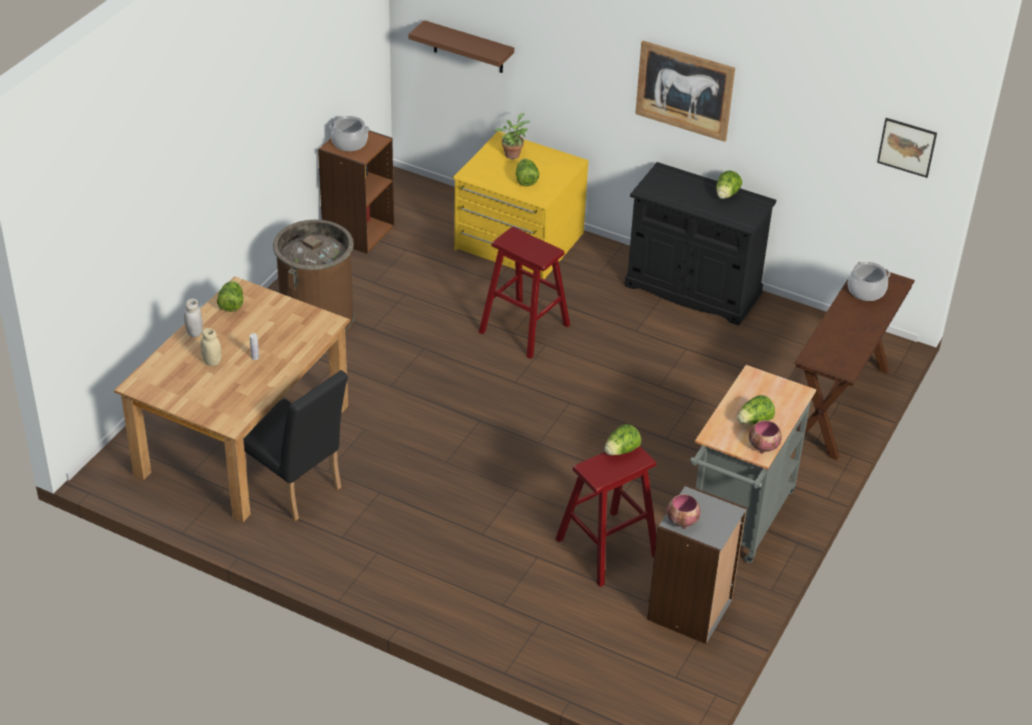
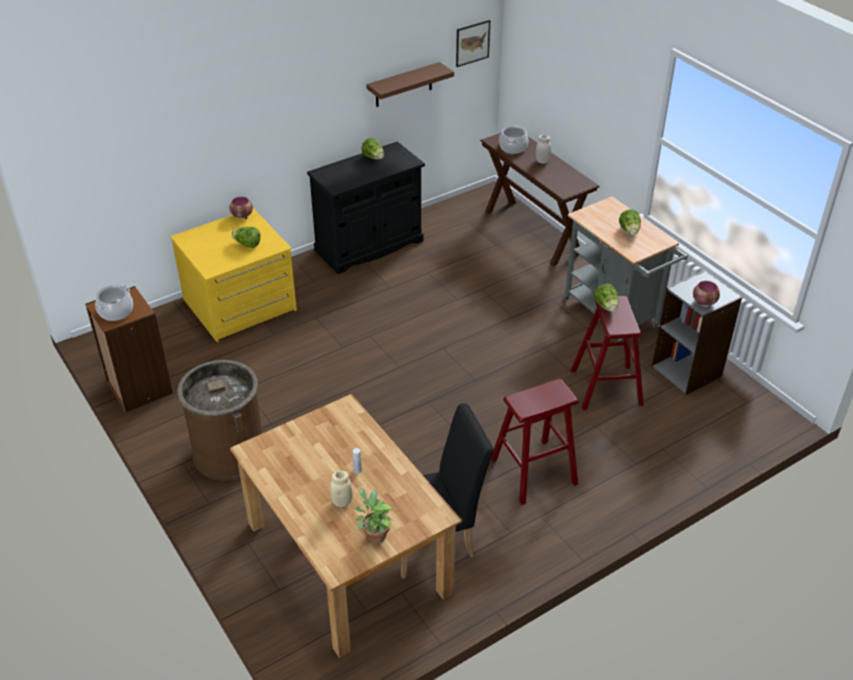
camera: 60 degrees left, 0 degrees up
(194, 332) = (290, 501): white jar -> white jar (542, 161)
(231, 304) = (270, 462): lettuce -> none
(468, 47) = (122, 180): brown shelf -> brown shelf (403, 85)
(512, 154) = (207, 239): potted plant -> potted plant (374, 535)
(524, 329) = (343, 340): red stool -> red stool (533, 471)
(684, 90) = (315, 99): picture -> none
(763, 447) = (658, 237): bowl -> bowl (242, 216)

